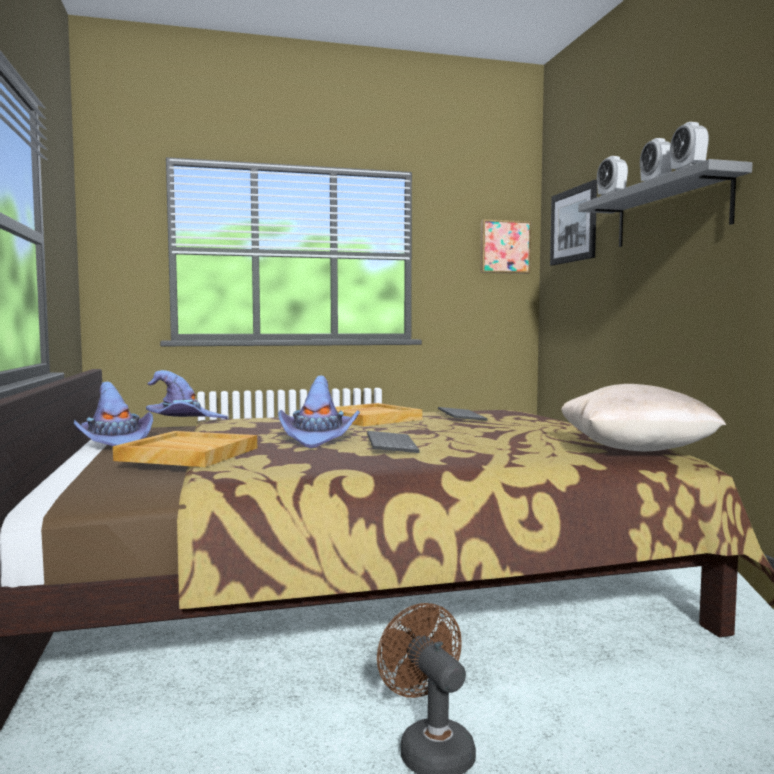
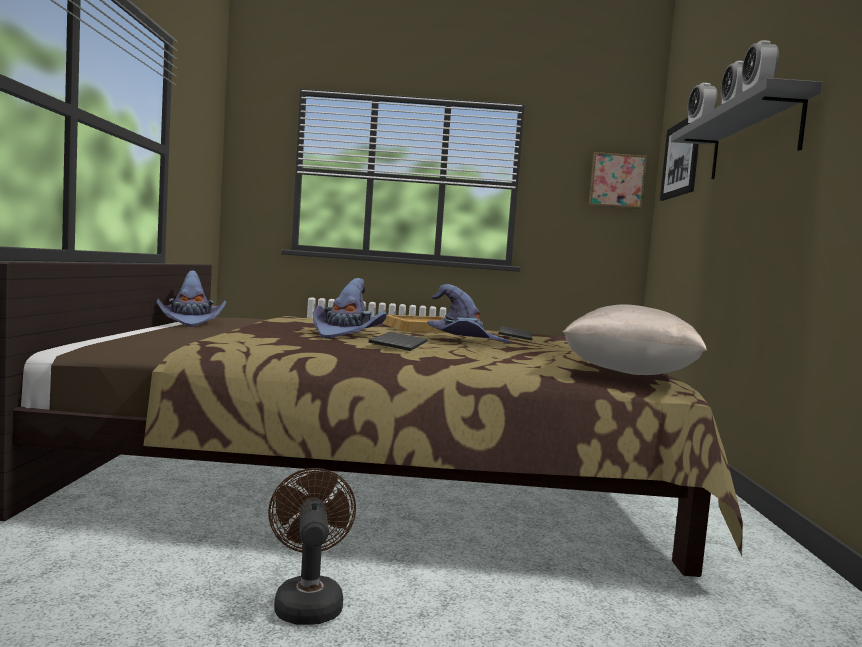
camera: 15 degrees right, 0 degrees up
(183, 421) = (266, 314): purple hat -> purple hat (464, 341)
(187, 454) = (218, 331): beige tray -> none

